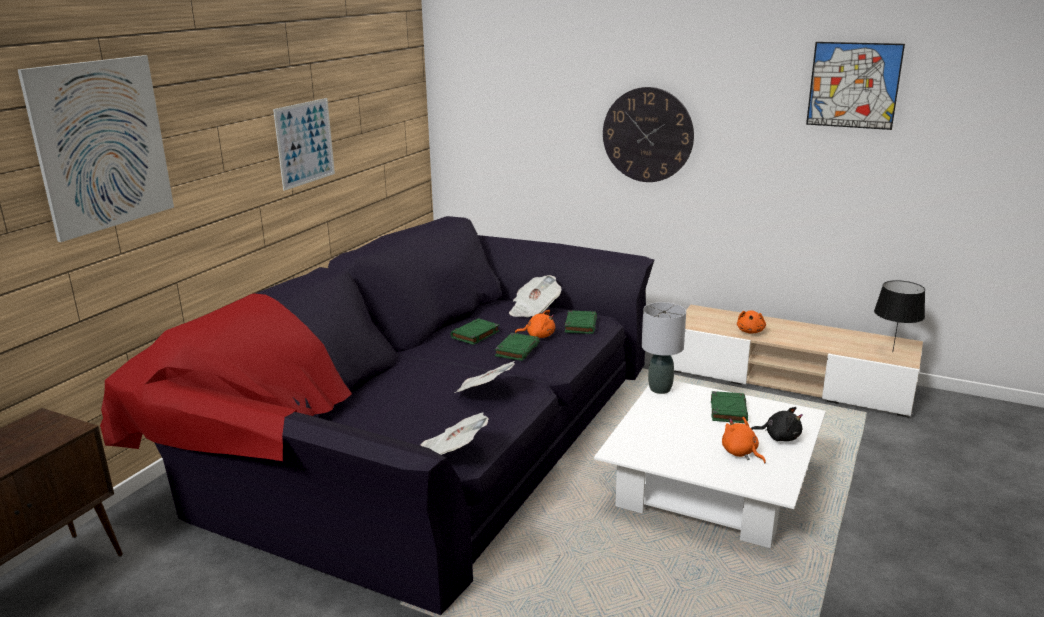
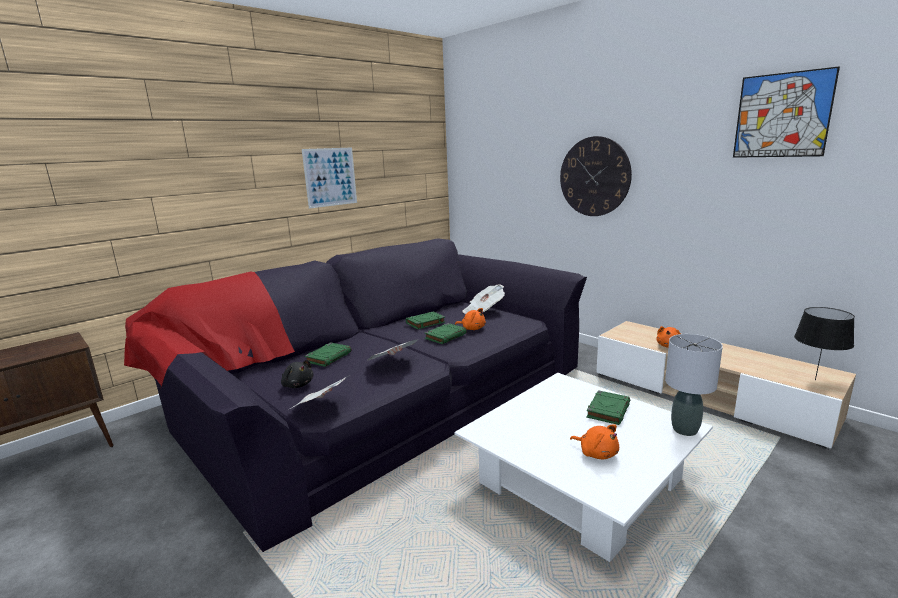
camera: 20 degrees right, 5 degrees down
(102, 145) = (143, 154): picture -> none
(580, 325) = (510, 324): green book -> green book (329, 357)
(660, 389) = (555, 383): grey table lamp -> grey table lamp (685, 430)
(741, 453) = (596, 453): orange plush toy -> orange plush toy turned 150 degrees clockwise
(779, 437) = (647, 444): black plush toy -> black plush toy (297, 385)

